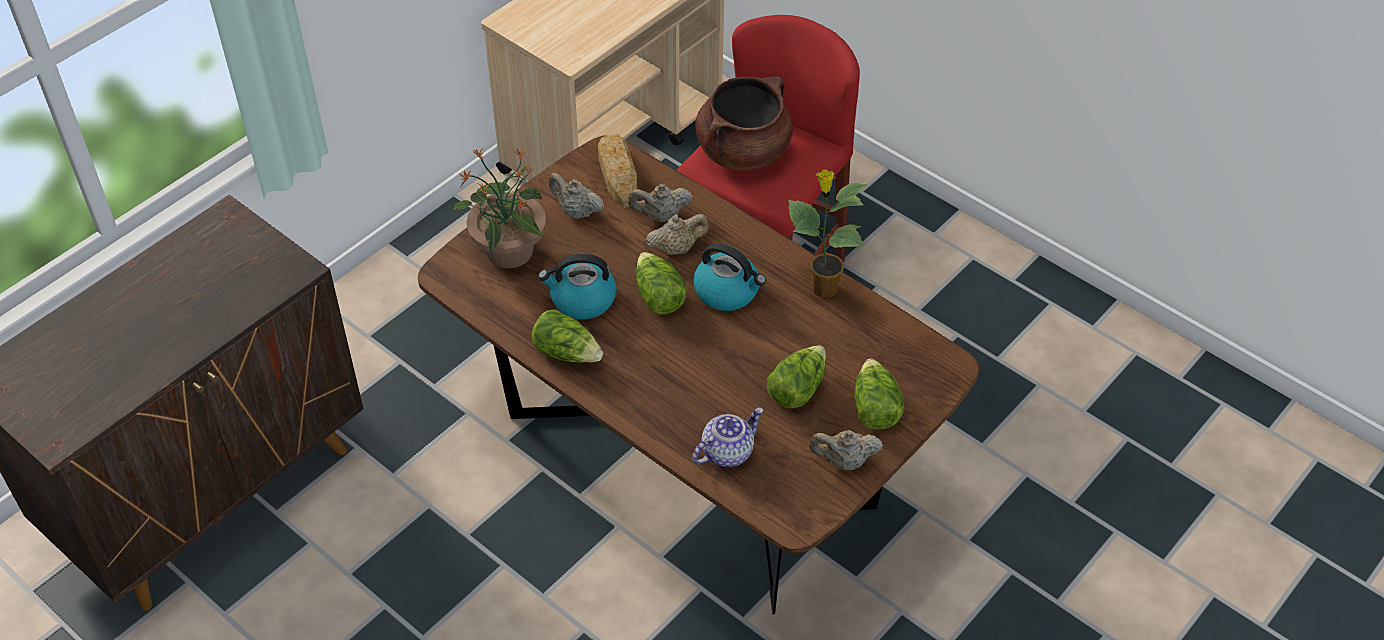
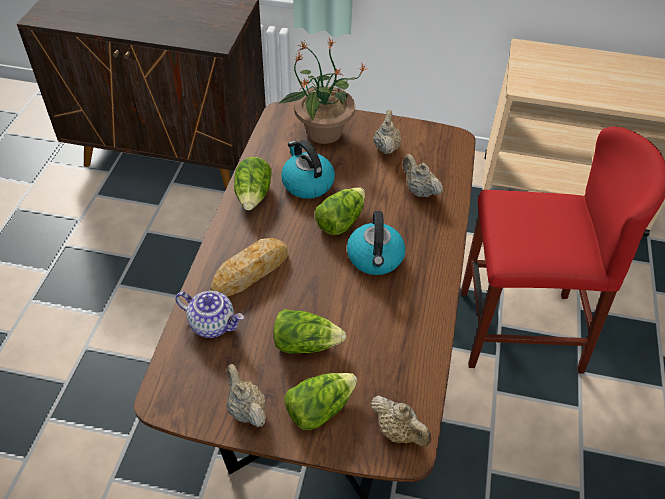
camera: 60 degrees right, 0 degrees up
(618, 174) = (439, 153): bread -> bread (250, 271)
(677, 248) = (395, 212): beige teapot -> beige teapot (398, 431)
(743, 151) = (537, 215): brown cooking pot -> none
(822, 288) = (426, 317): potted plant -> none

